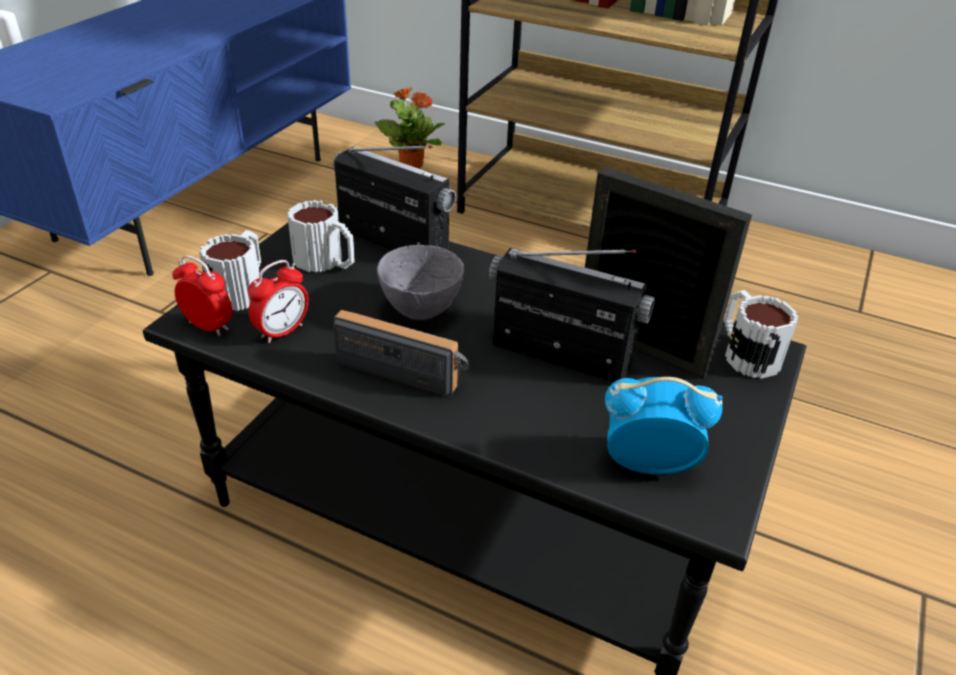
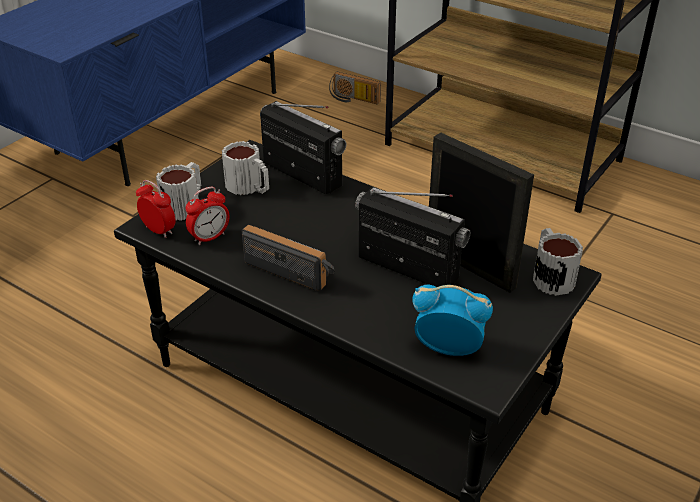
camera: 10 degrees right, 0 degrees up
(411, 164) = (353, 99): potted plant -> radio
(419, 310) = (310, 228): grey bowl -> none

